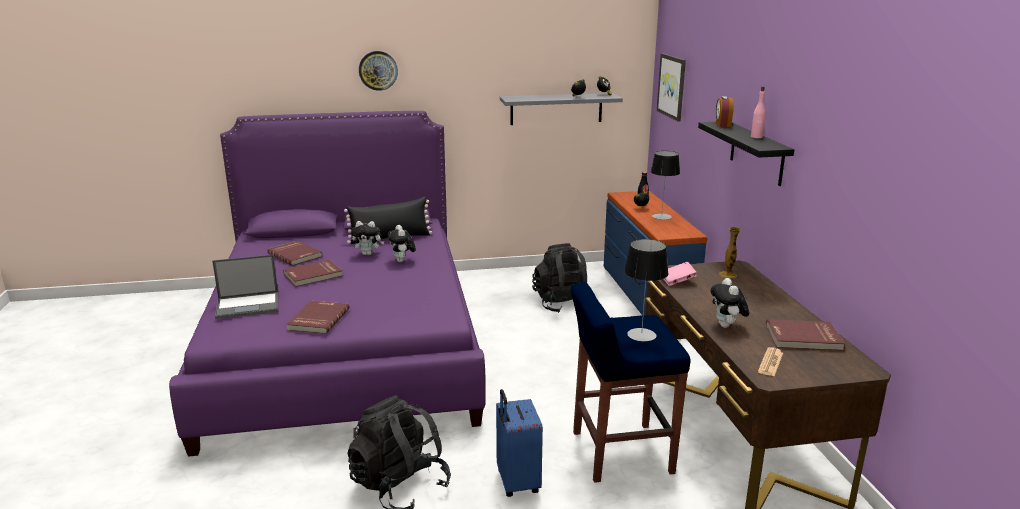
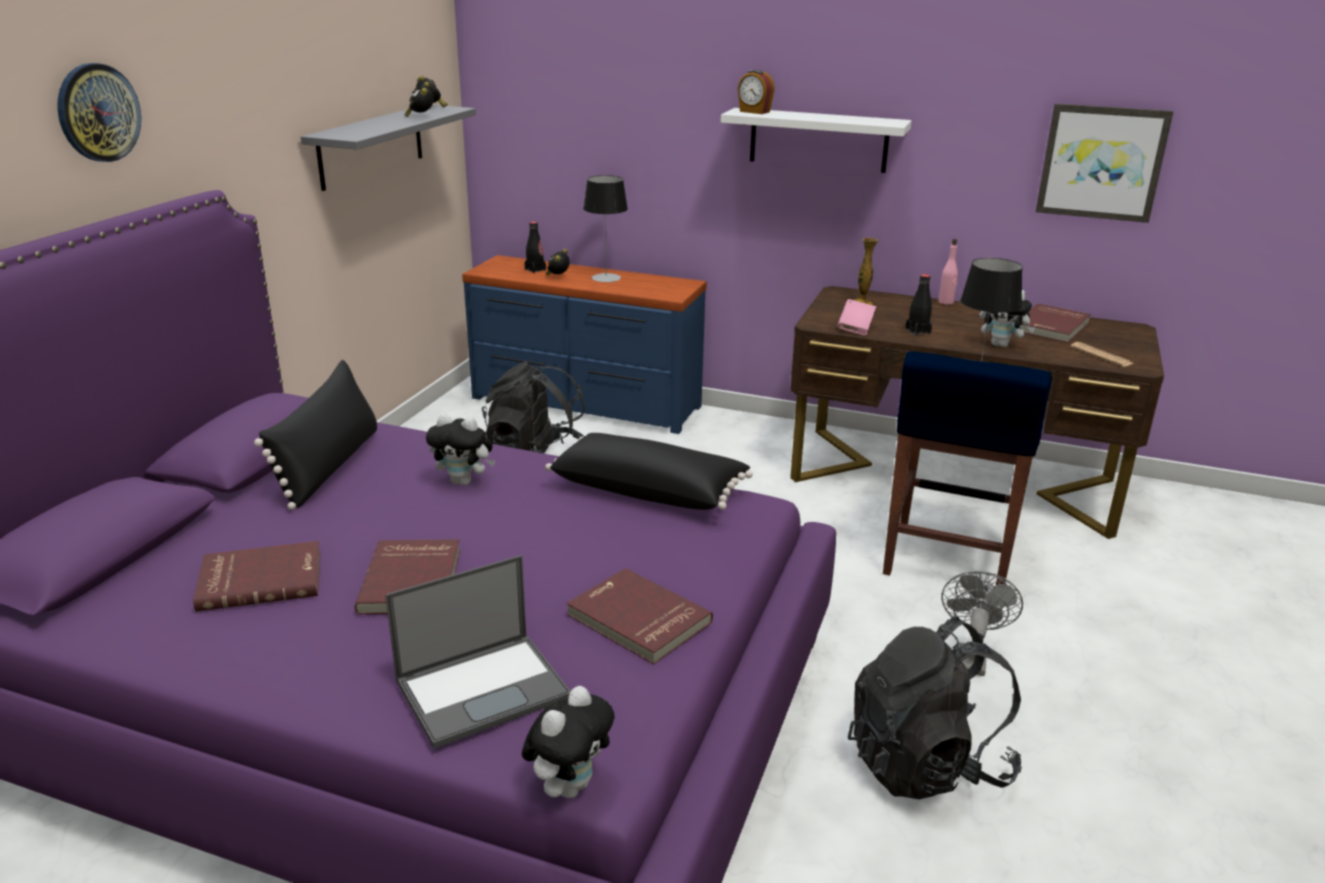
camera: 60 degrees left, 5 degrees up
(249, 305) = (484, 688): laptop -> laptop turned 45 degrees clockwise
(368, 254) = (378, 503): plush toy -> plush toy (569, 786)
(436, 295) = (649, 490): none -> black pillow
(516, 482) = (971, 656): blue suitcase -> grey fan
(672, 86) = (539, 78): picture -> picture (1101, 162)
(704, 298) = (917, 331): none -> black bottle
(756, 137) = (837, 116): pink bottle -> pink bottle (946, 302)
(756, 153) = (818, 140): black shelf -> white shelf

